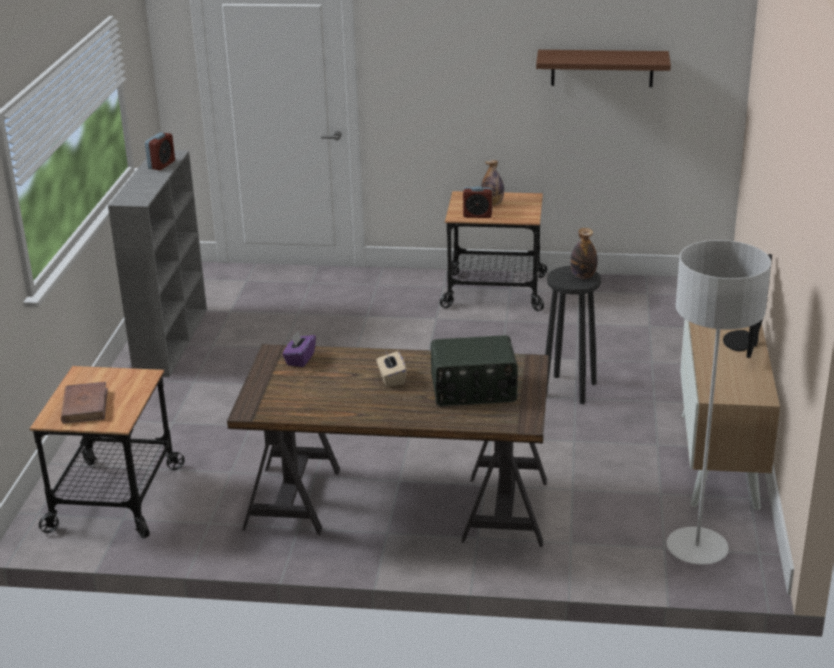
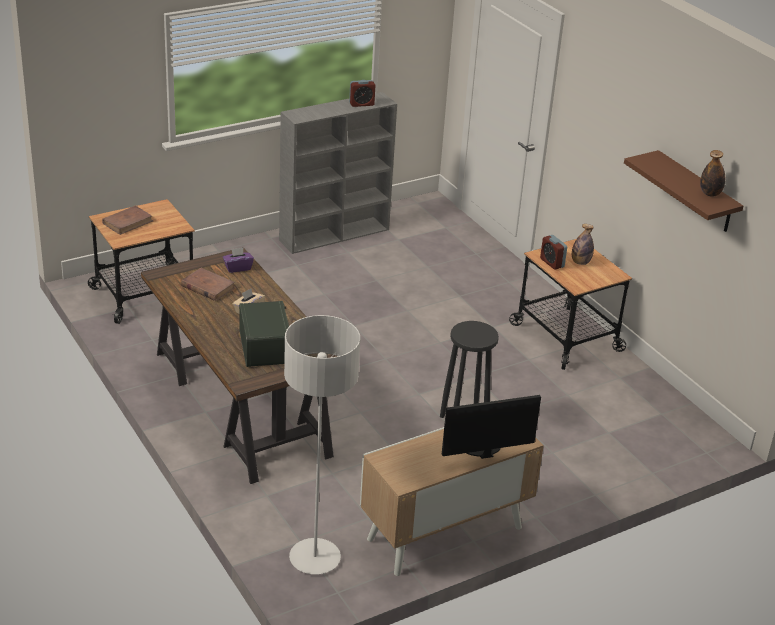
camera: 50 degrees right, 5 degrees up
(314, 388) = (207, 287): none -> brown book
(473, 390) = (266, 348): radio -> radio turned 150 degrees counterclockwise
(583, 276) = (479, 337): bottle -> bottle (710, 194)

